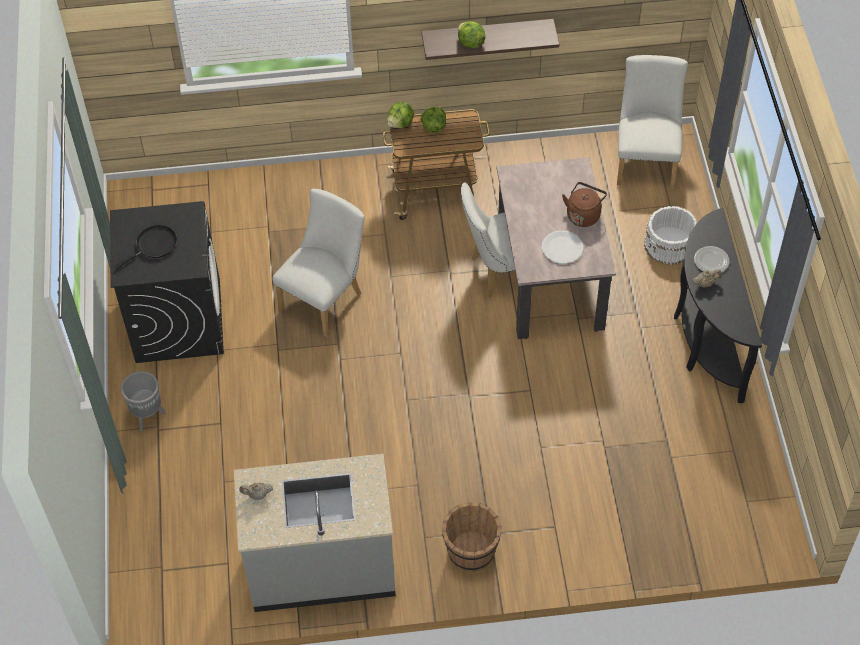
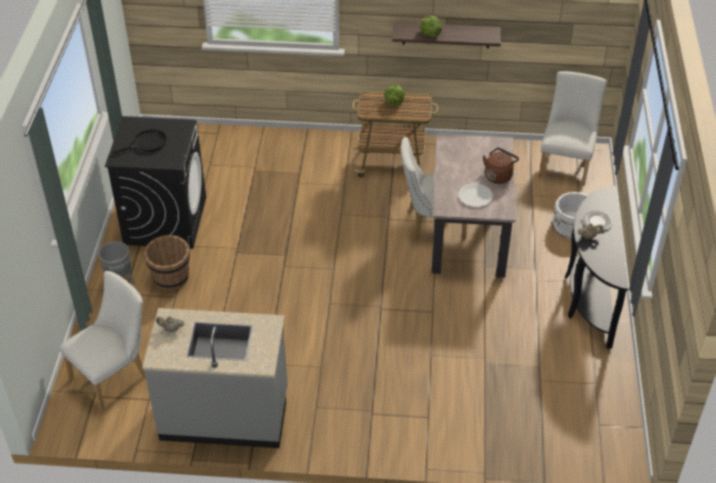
camera: 10 degrees right, 10 degrees down
(325, 298) = (284, 222): white chair -> white chair (114, 375)
(401, 124) = (368, 96): lettuce -> none
(471, 552) = (352, 425): brown bucket -> brown bucket (171, 278)

